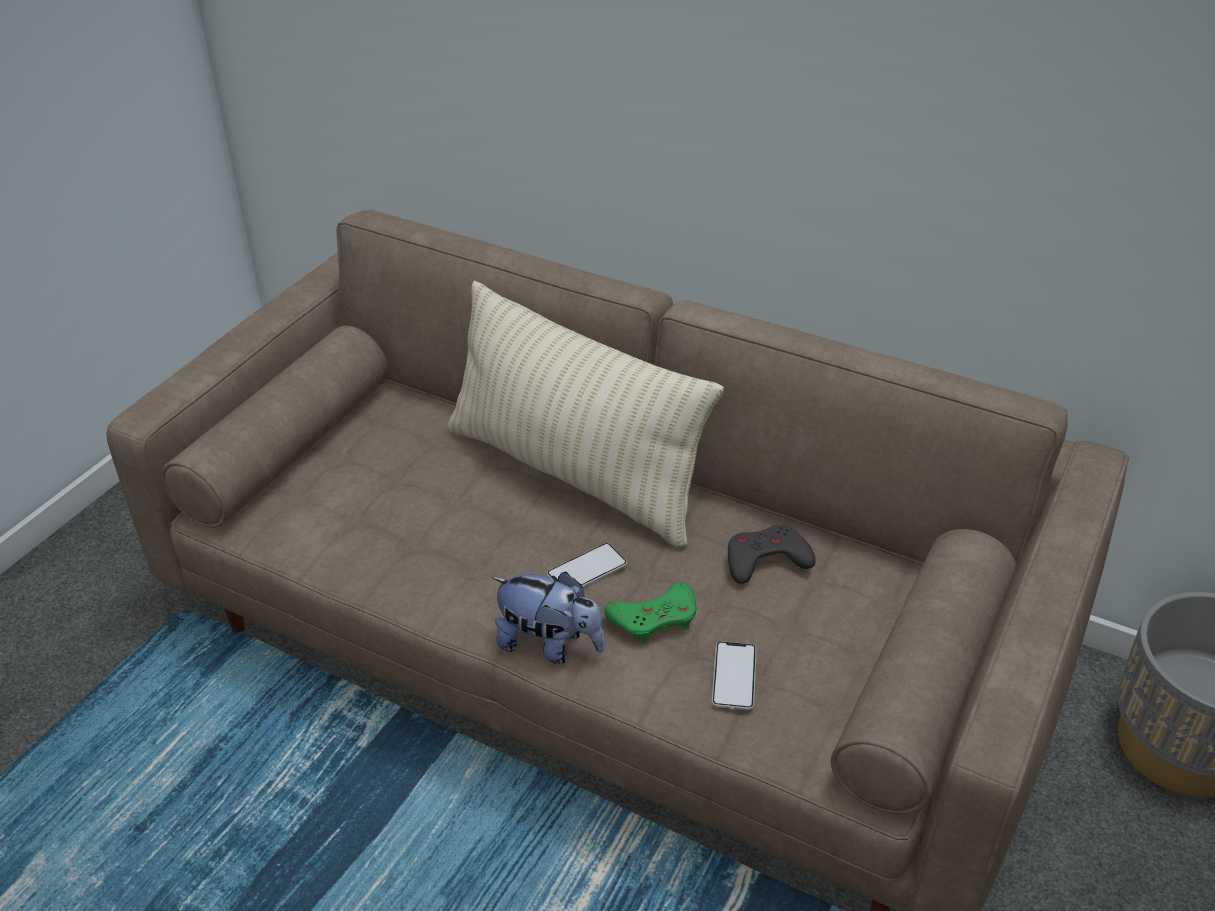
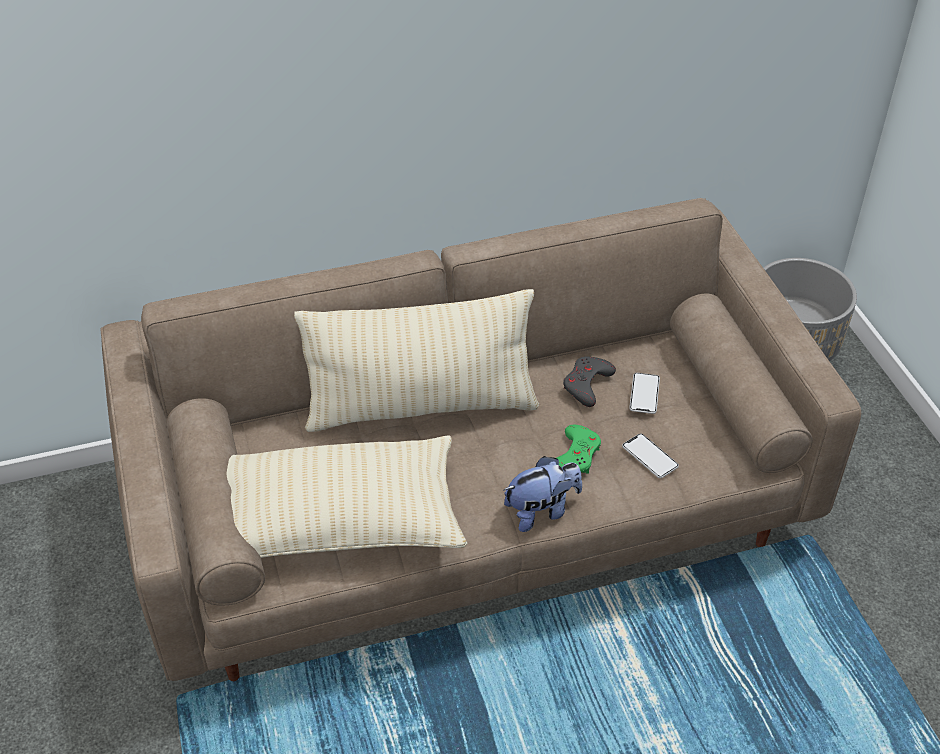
camera: 45 degrees left, 5 degrees up
(360, 519) = (334, 524): none -> beige pillow
(587, 570) = (507, 456): phone -> phone (644, 394)

